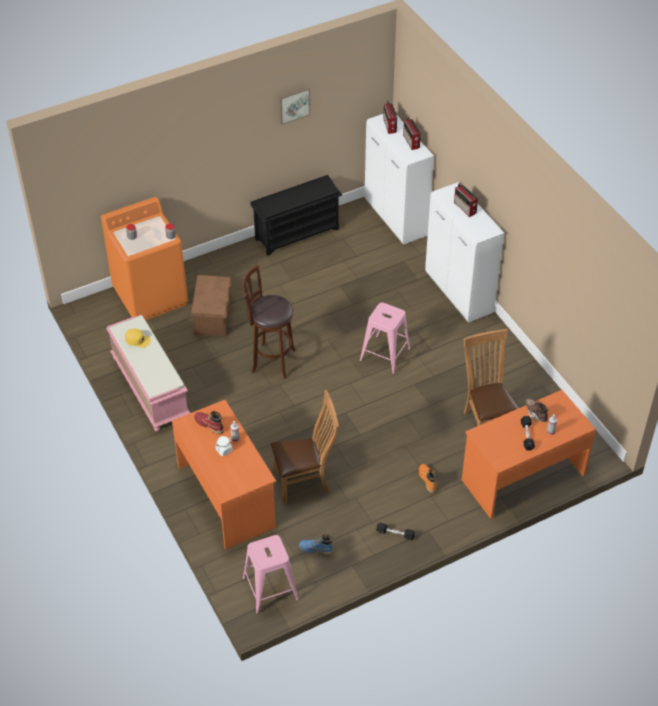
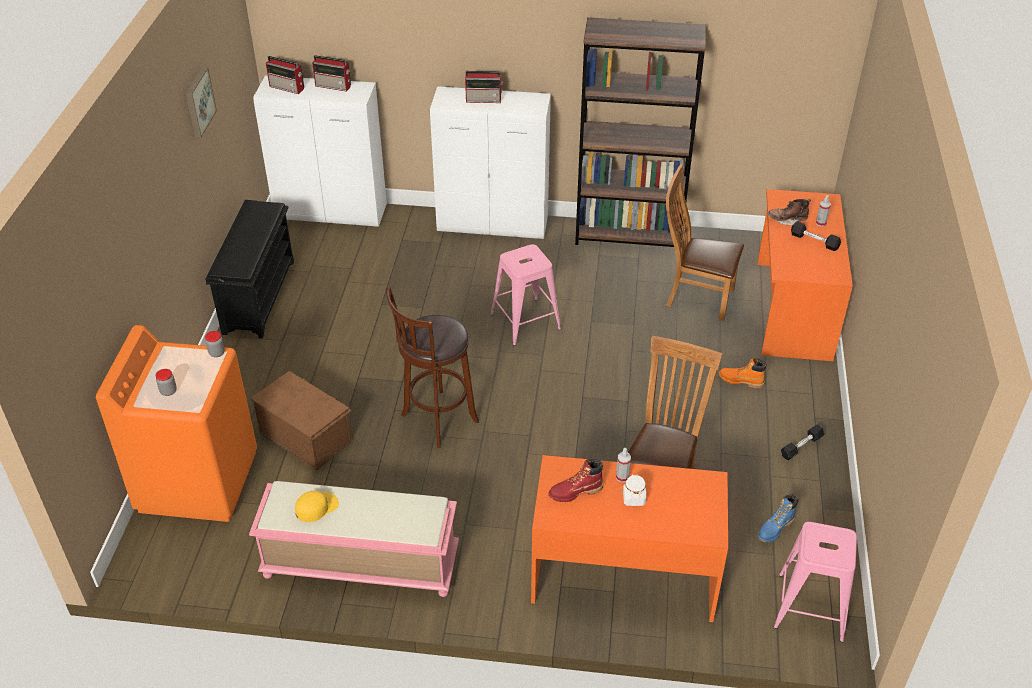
camera: 55 degrees left, 5 degrees down
(516, 361) = (628, 235): none -> brown bookcase

